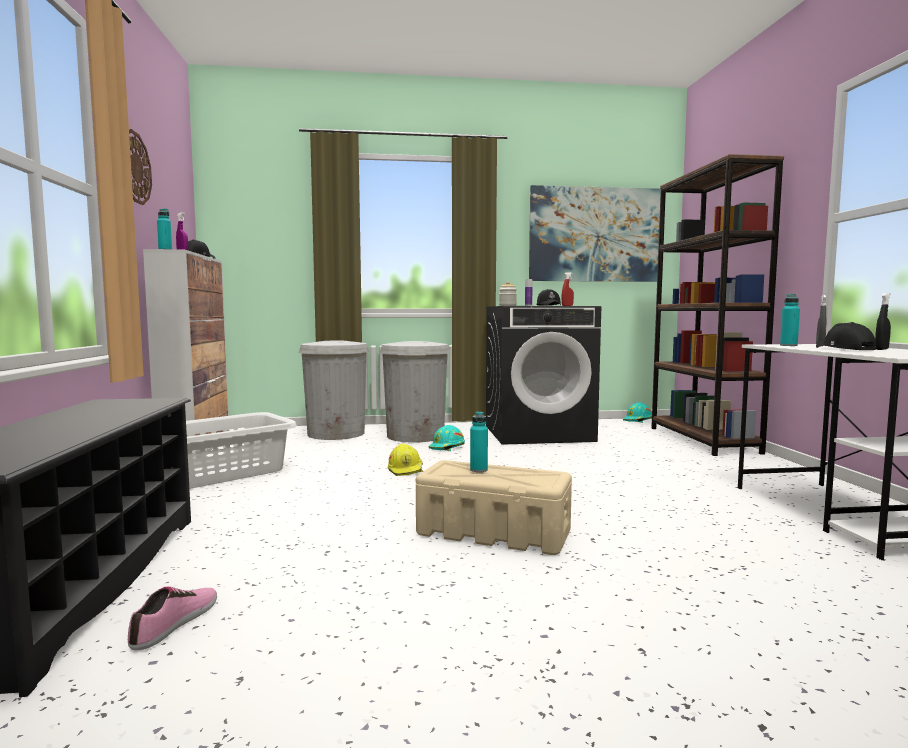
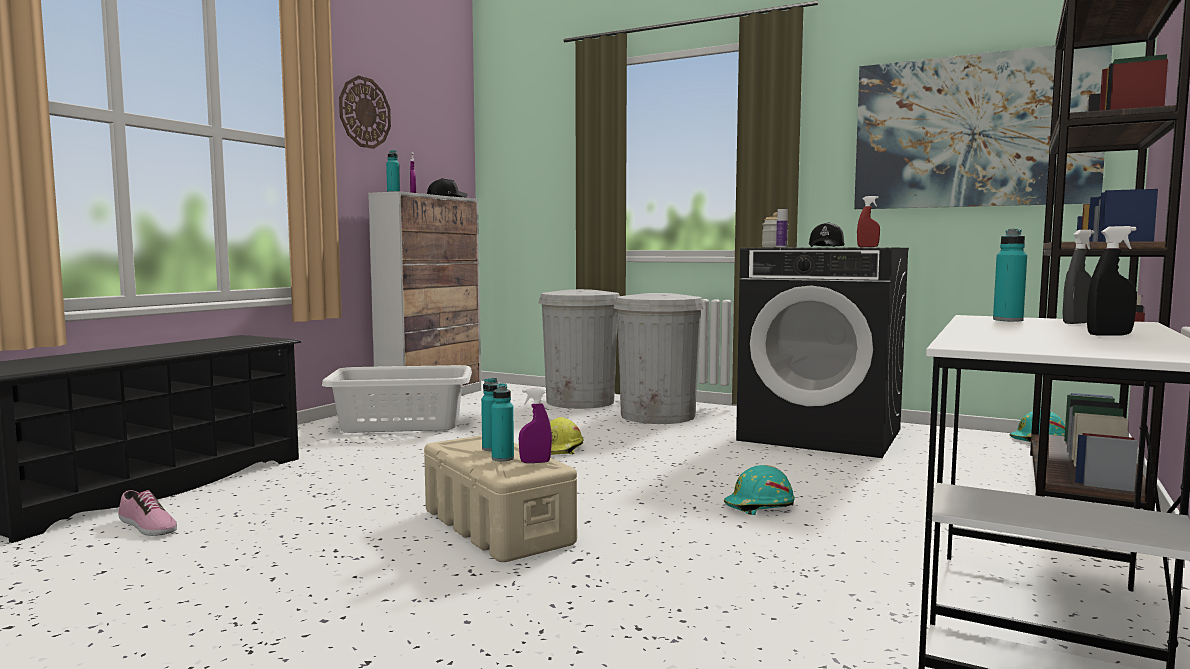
camera: 35 degrees right, 0 degrees up
(176, 623) = (146, 526): shoe -> shoe turned 75 degrees clockwise
(447, 447) = (662, 434): turquoise hard hat -> turquoise hard hat (759, 506)
(508, 475) = (502, 458): none -> turquoise bottle
(535, 473) = (535, 462): none -> purple spray bottle
(844, 349) = (1031, 330): black cap -> none

